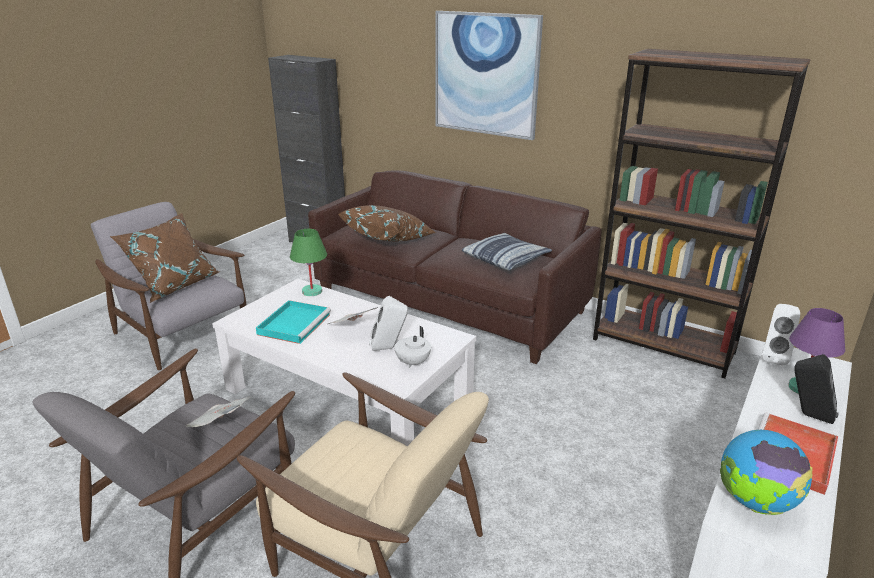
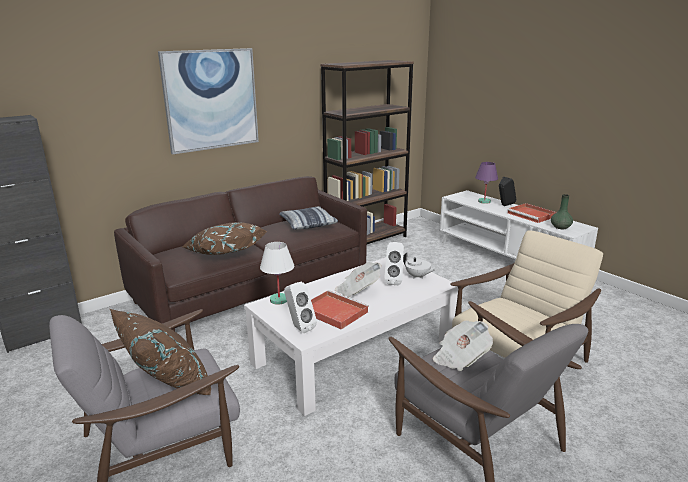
camera: 70 degrees left, 5 degrees down
(294, 323) = (333, 311): turquoise tray -> red tray
(312, 291) = (278, 300): green table lamp -> white table lamp
(755, 502) = (560, 227): globe -> green vase
(773, 357) = (457, 199): white speaker -> white speaker (299, 327)

